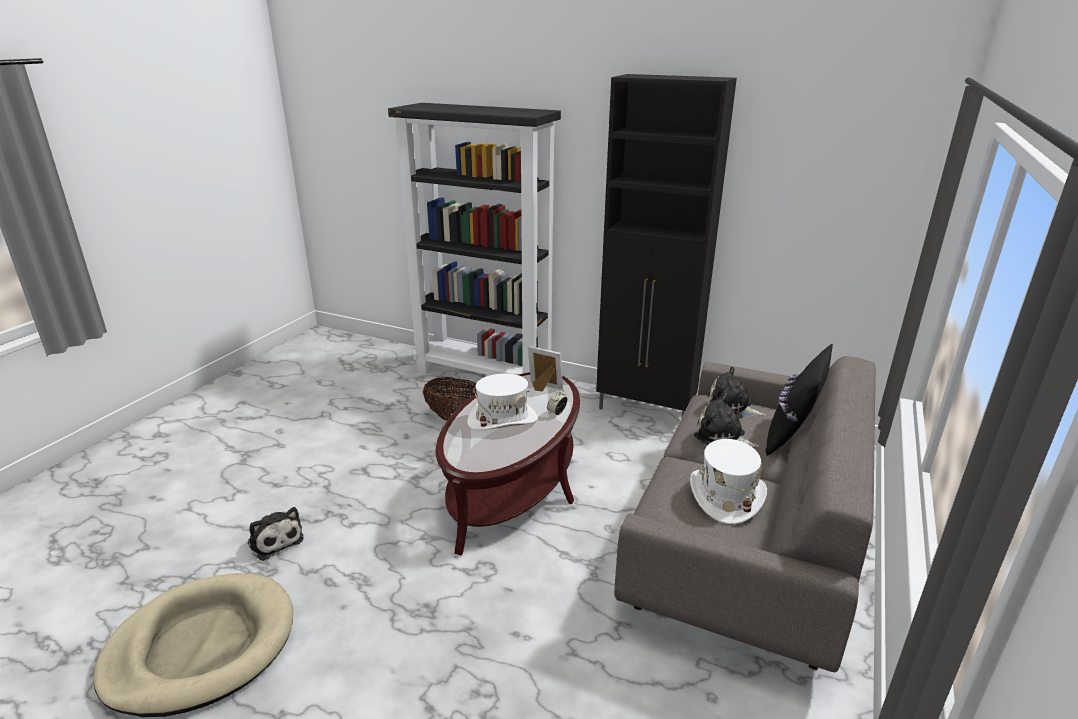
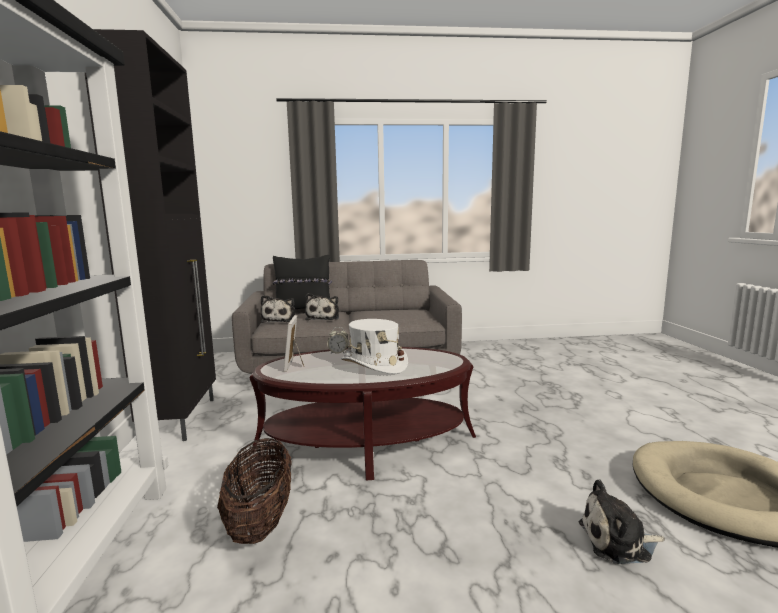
camera: 120 degrees left, 15 degrees down
(275, 540) = (618, 541): plush toy -> plush toy turned 105 degrees counterclockwise
(725, 496) = (386, 312): white hat -> none

